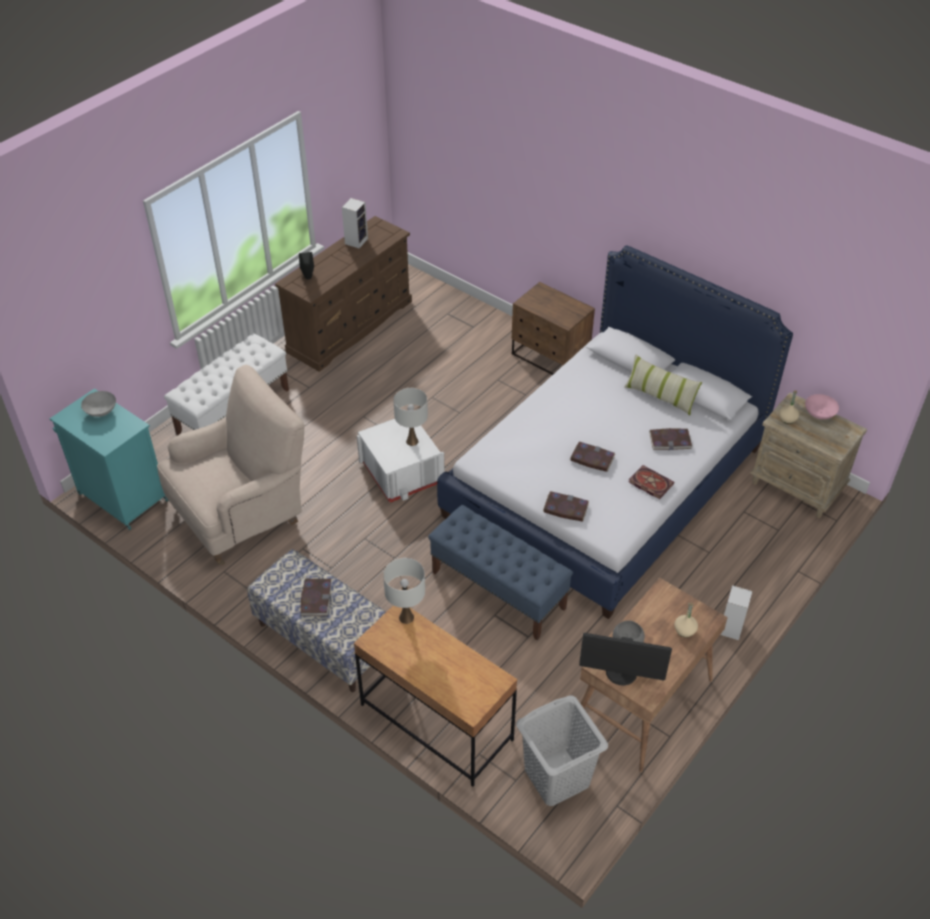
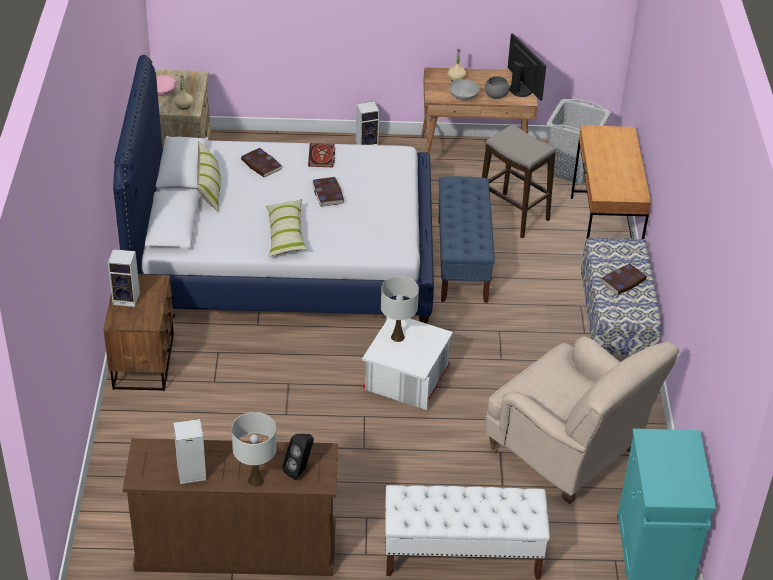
camera: 130 degrees left, 5 degrees down
(100, 411) = (663, 475): grey bowl -> grey bowl (464, 98)
(242, 513) = (568, 454): beige armchair -> beige armchair turned 150 degrees counterclockwise
(406, 617) = (601, 190): white table lamp -> white table lamp (255, 481)
(526, 670) = (513, 216): none -> stool
(560, 409) = (286, 234): none -> pillow
(561, 302) = (127, 298): none -> speaker
(565, 508) = (397, 185): book -> none

